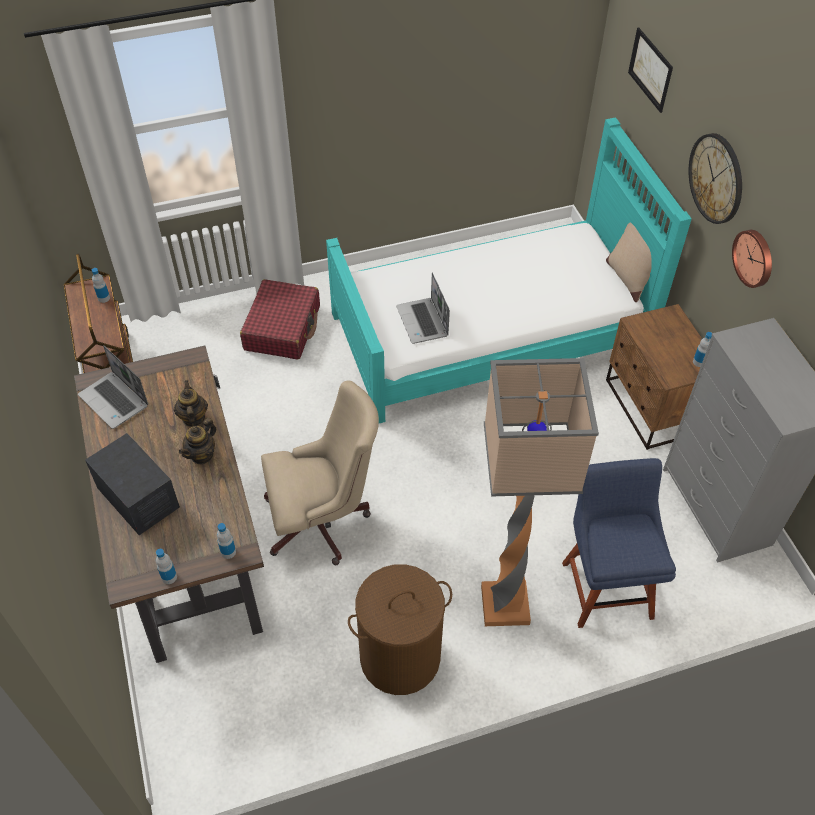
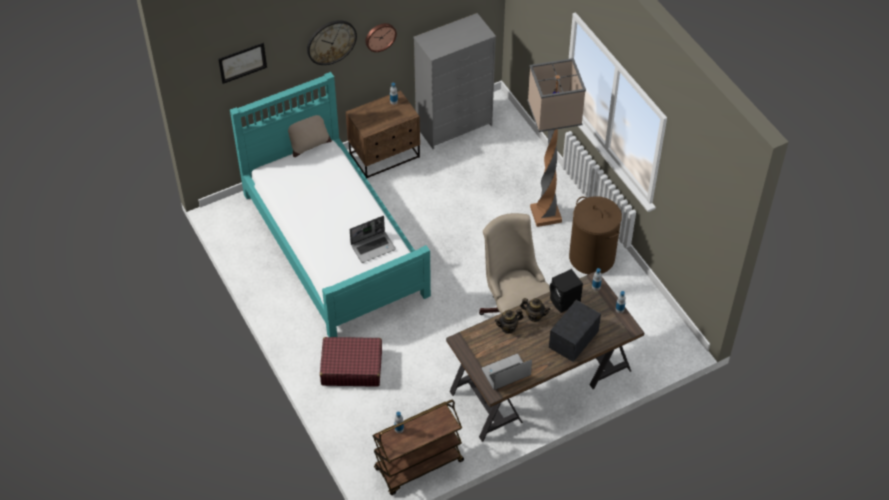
camera: 100 degrees left, 0 degrees up
(115, 401) = (505, 373): laptop -> laptop turned 150 degrees counterclockwise
(213, 501) = (565, 302): none -> black speaker
(606, 585) = (520, 172): blue chair -> none

